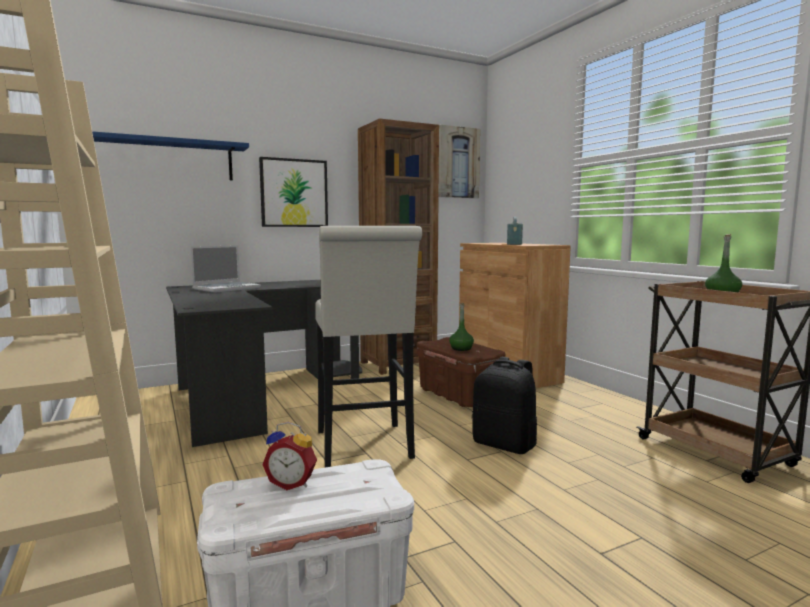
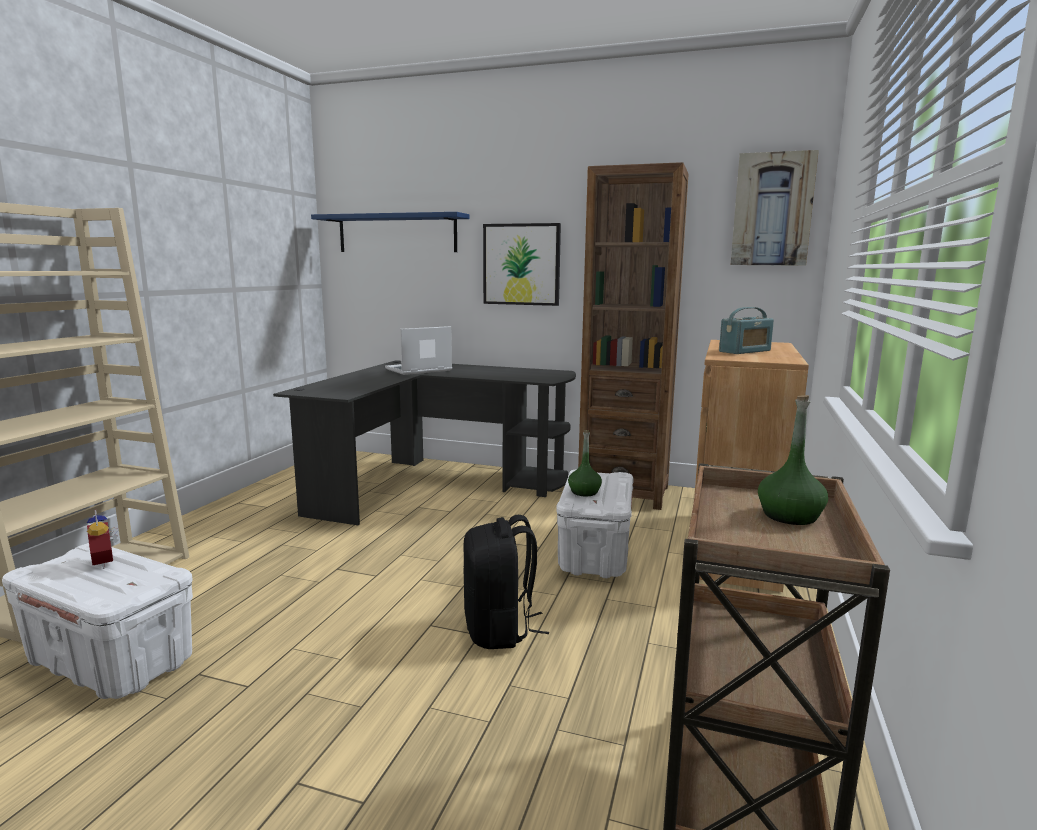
camera: 45 degrees right, 5 degrees up
(227, 288) = (418, 370): laptop -> laptop turned 150 degrees clockwise
(365, 448) = (385, 570): white stool -> none
(459, 396) = (595, 554): brown storage box -> white storage box

